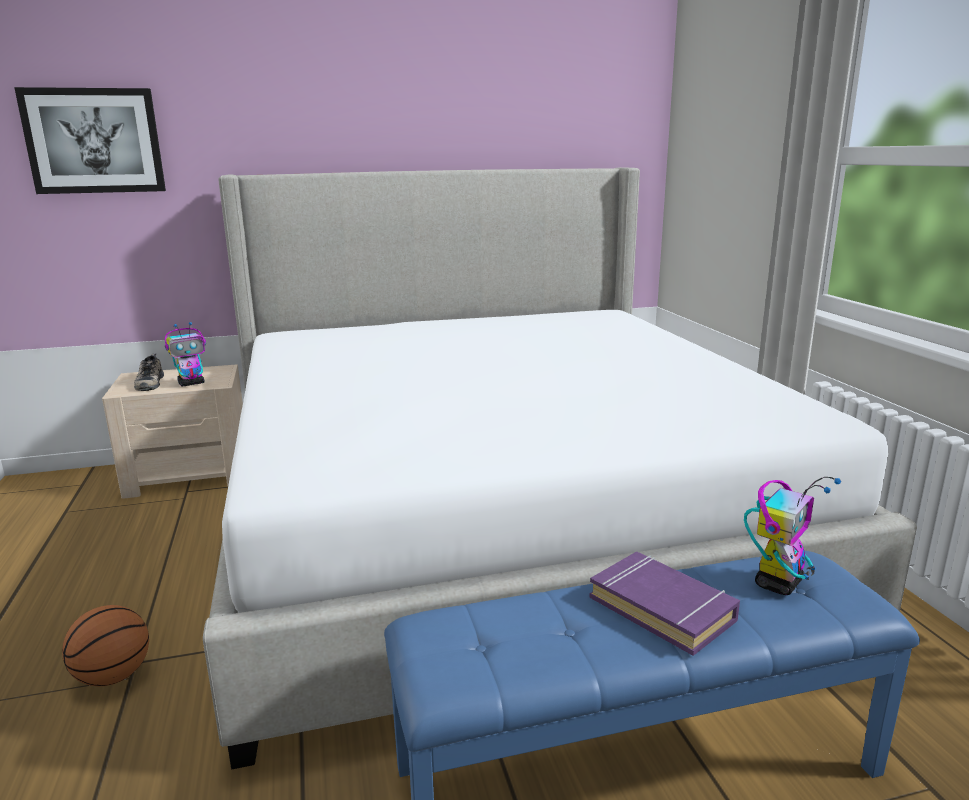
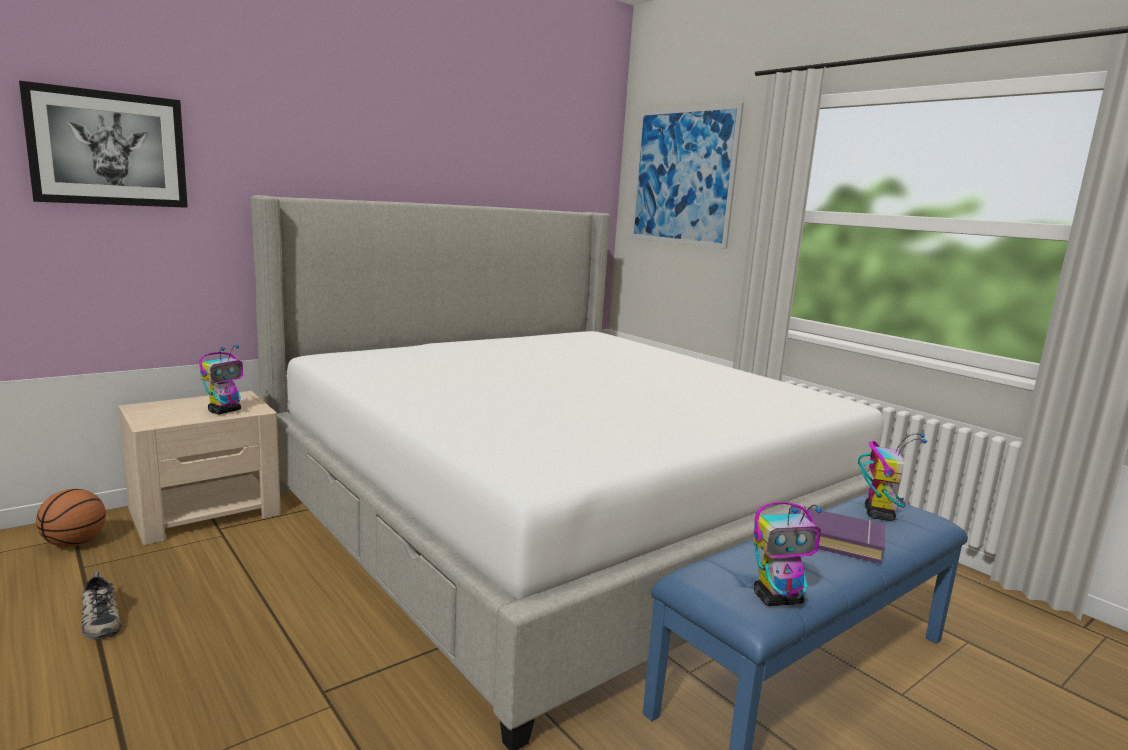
camera: 25 degrees left, 5 degrees down
(113, 676) = (311, 709): basketball -> basketball (74, 543)
(149, 382) = (171, 413): shoe -> shoe (99, 619)
(489, 674) = (778, 599): none -> toy robot
(724, 113) = (682, 176): none -> picture

